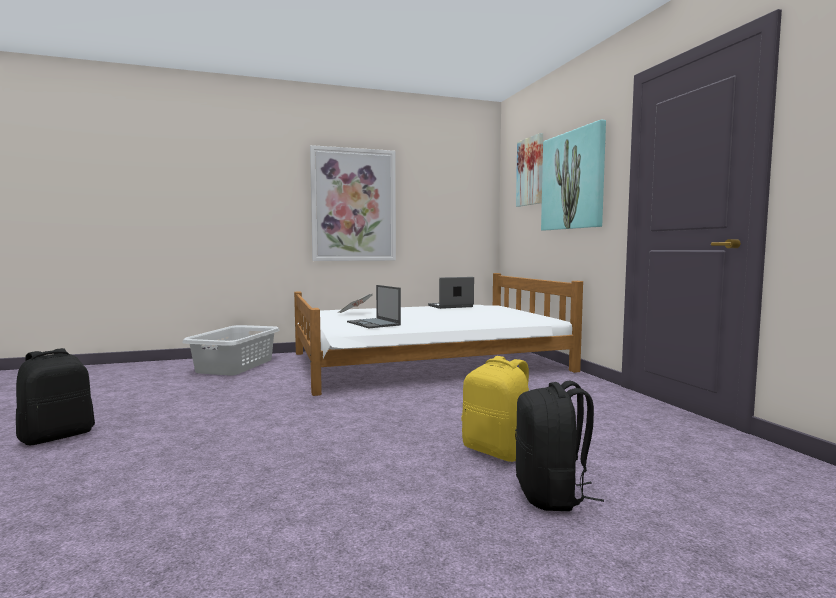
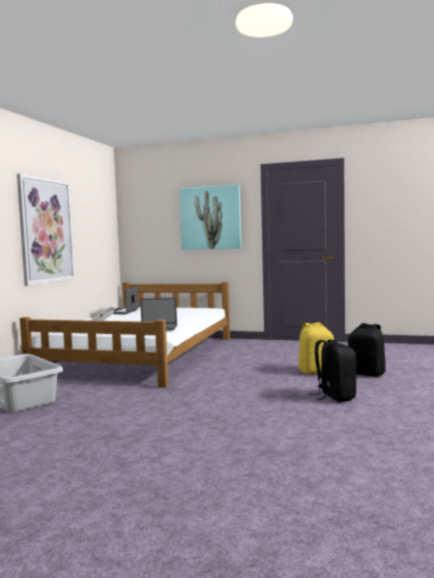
camera: 55 degrees left, 0 degrees up
(57, 436) = (125, 459): black backpack -> black backpack (334, 396)
(530, 171) = (161, 207): picture -> none

